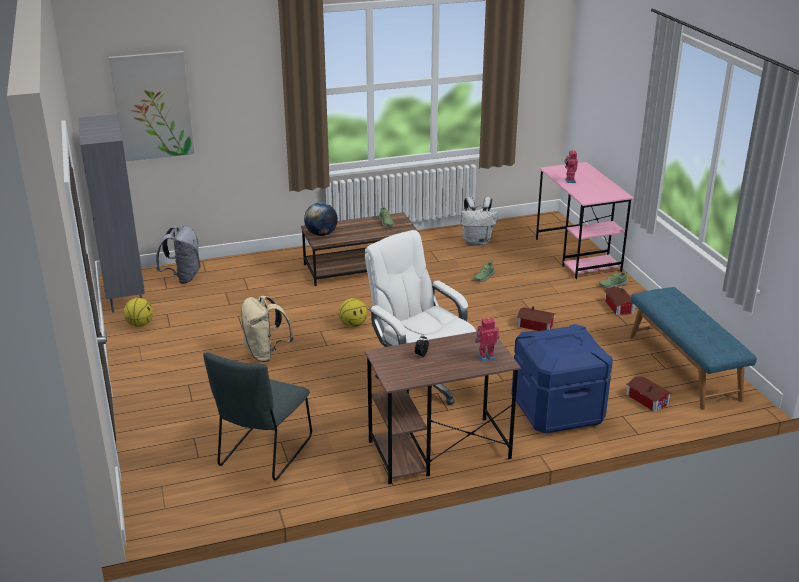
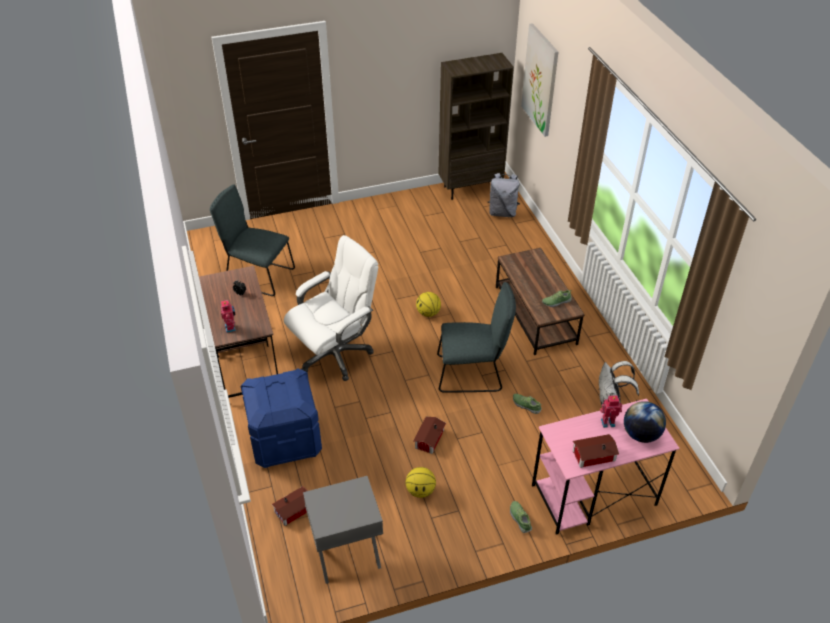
camera: 90 degrees right, 15 degrees up
(124, 295) = (470, 188): grey bookcase -> brown bookcase
(140, 324) = (427, 201): basketball -> basketball (420, 491)
(266, 353) = (383, 267): beige backpack -> none
(321, 234) = (523, 260): globe -> globe (640, 434)
(445, 301) = (472, 374): none -> grey chair
(618, 307) = (468, 516): toy house -> toy house (592, 455)
(684, 367) = (347, 553): blue bench -> grey nightstand

